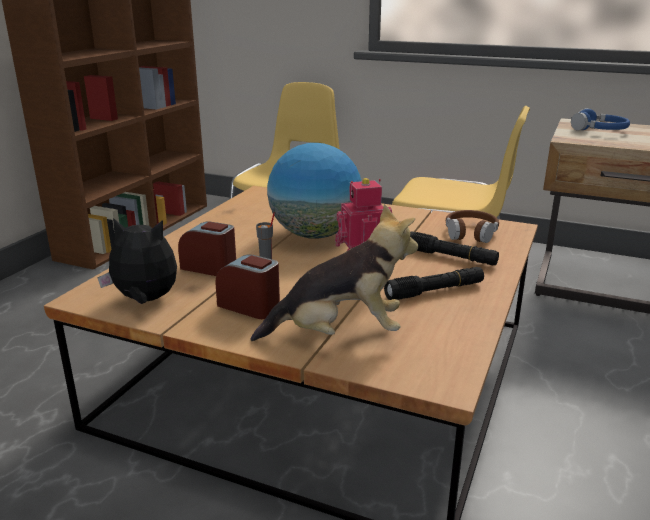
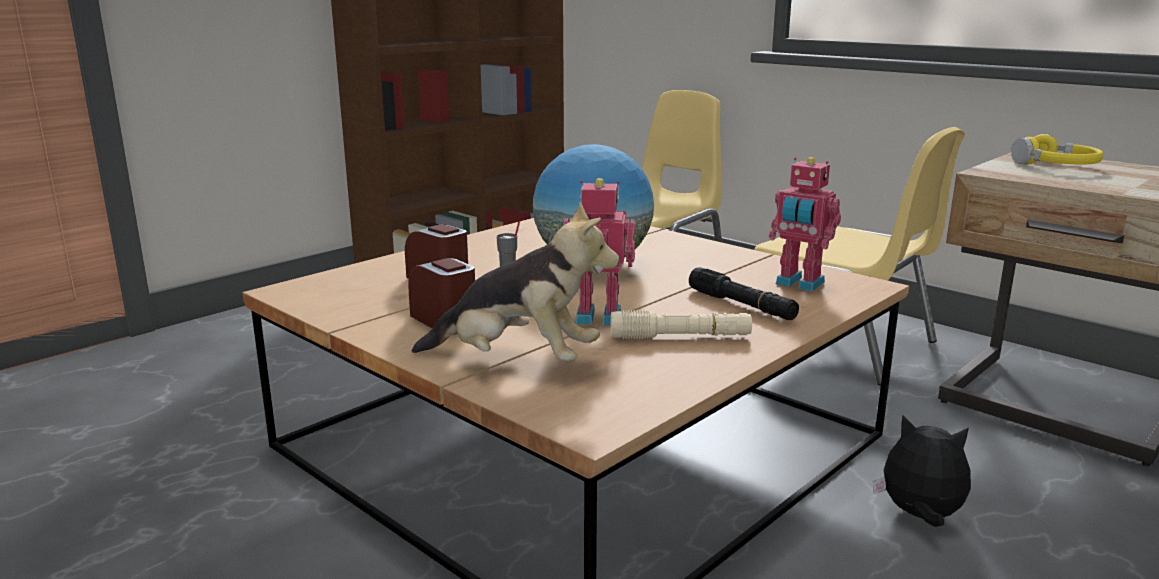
camera: 20 degrees right, 5 degrees down
(145, 300) = (342, 301): plush toy -> plush toy (920, 516)
(434, 291) = (680, 337): black flashlight -> beige flashlight
(470, 233) = (798, 284): brown headphones -> toy robot
(599, 130) = (1056, 166): blue headphones -> yellow headphones

